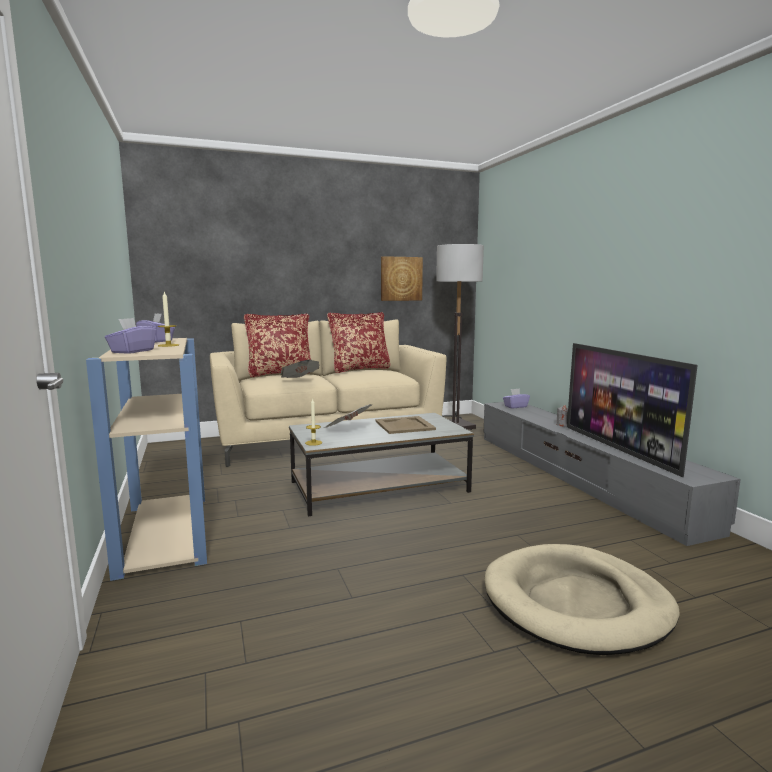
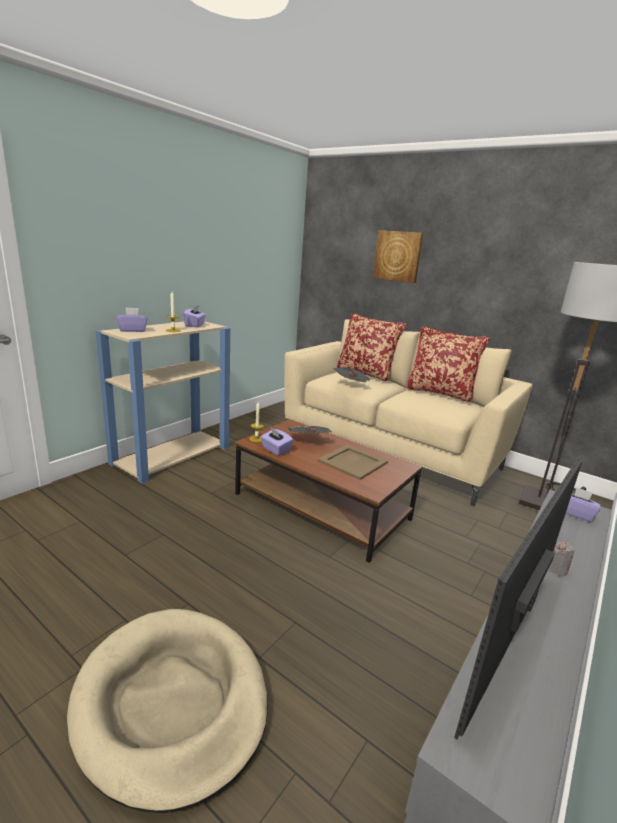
camera: 55 degrees right, 10 degrees up
(348, 441) = (275, 450): none -> purple tissue box
(380, 486) = (323, 506): grey coffee table -> brown coffee table
(401, 278) = (546, 300): picture -> picture (397, 256)

